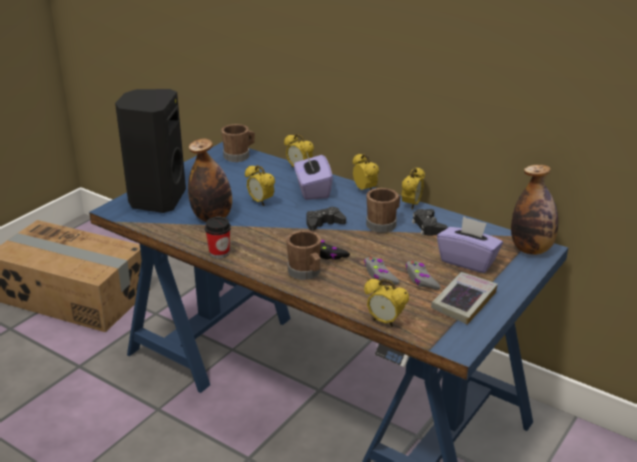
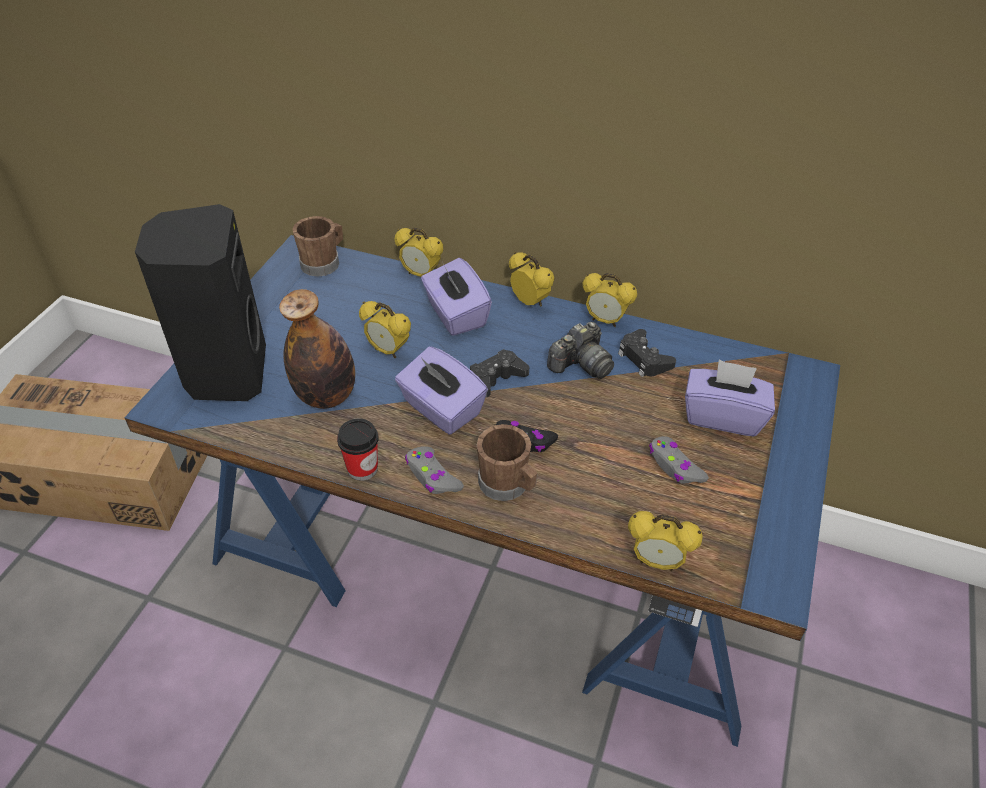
camera: 15 degrees left, 15 degrees up
(281, 233) = (441, 409): none -> purple tissue box
(380, 276) = (615, 469): grey game controller -> grey game controller (432, 476)
(383, 224) = (581, 364): brown mug -> camera
(411, 205) = (605, 321): alarm clock -> alarm clock turned 105 degrees clockwise
(463, 302) = (749, 498): book -> none
(531, 249) = (796, 378): bottle -> none

